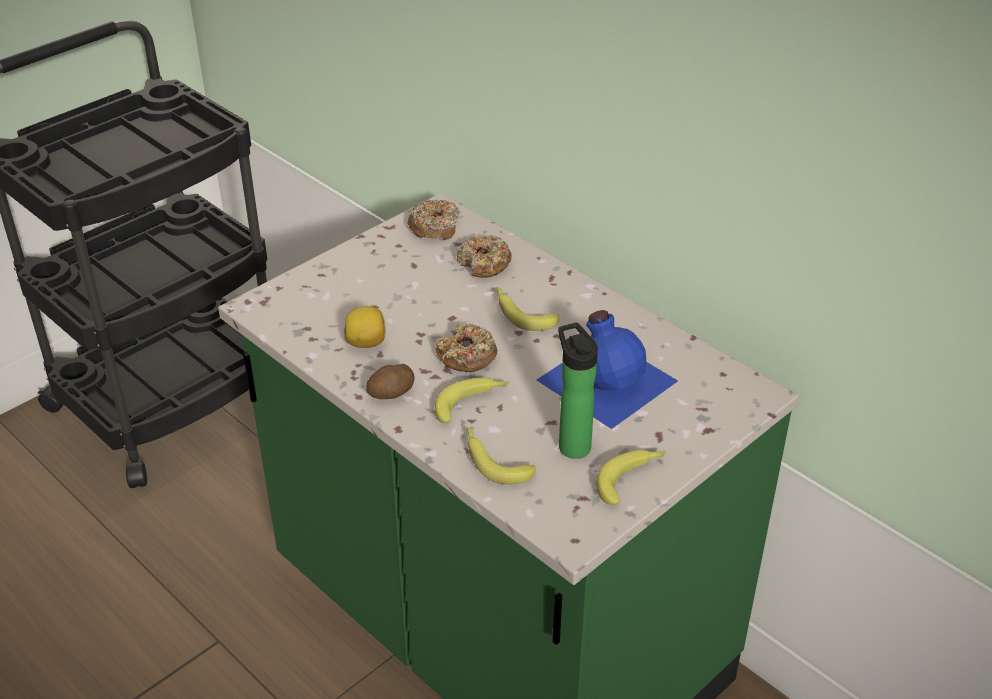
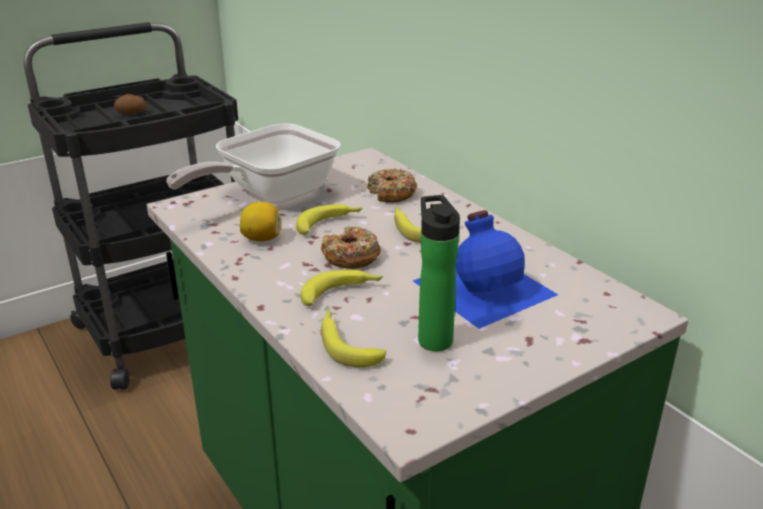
camera: 10 degrees right, 10 degrees down
(351, 280) = (270, 195): none -> frying pan
(392, 393) = (267, 278): potato -> potato (131, 113)
(434, 227) = (357, 167): donut -> none
(631, 479) = (490, 377): banana -> banana (329, 224)

